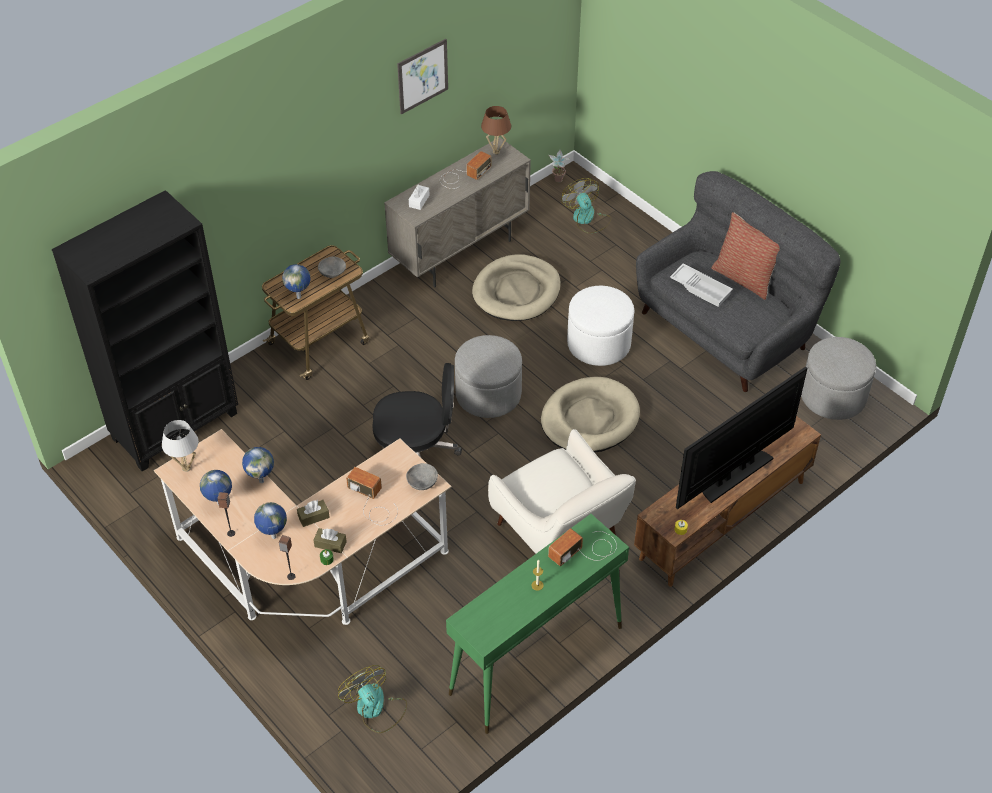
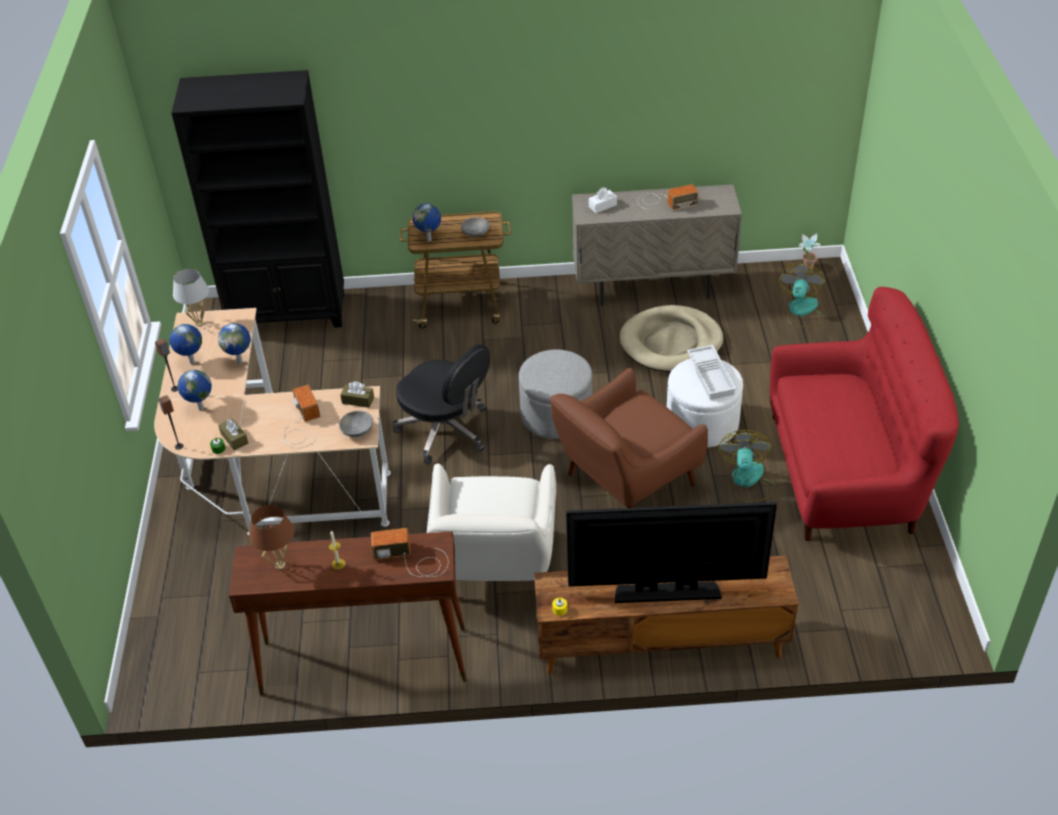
camera: 40 degrees right, 5 degrees down
(313, 517) = (246, 410): brown tissue box -> brown tissue box (358, 400)
(375, 709) = (199, 616): fan -> fan (748, 481)
(422, 76) = (637, 74): picture -> none
(496, 152) = (715, 195): brown table lamp -> brown table lamp (279, 565)
(535, 661) = (362, 661): green console table -> brown console table
(589, 419) = (625, 483): beige dog bed -> brown armchair
(701, 288) = (820, 408): white tray -> white tray (712, 376)
(726, 327) = (847, 472): grey sofa -> red sofa
(744, 278) = (877, 421): pillow -> none
(833, 396) = (898, 594): grey ottoman -> none

